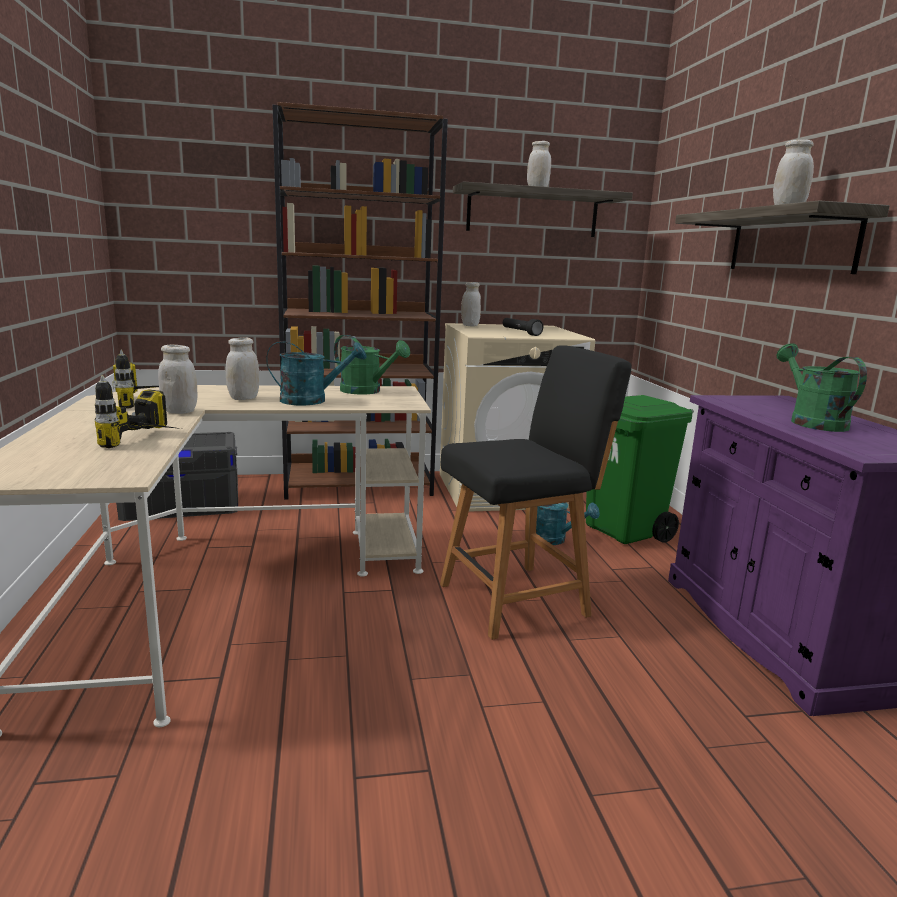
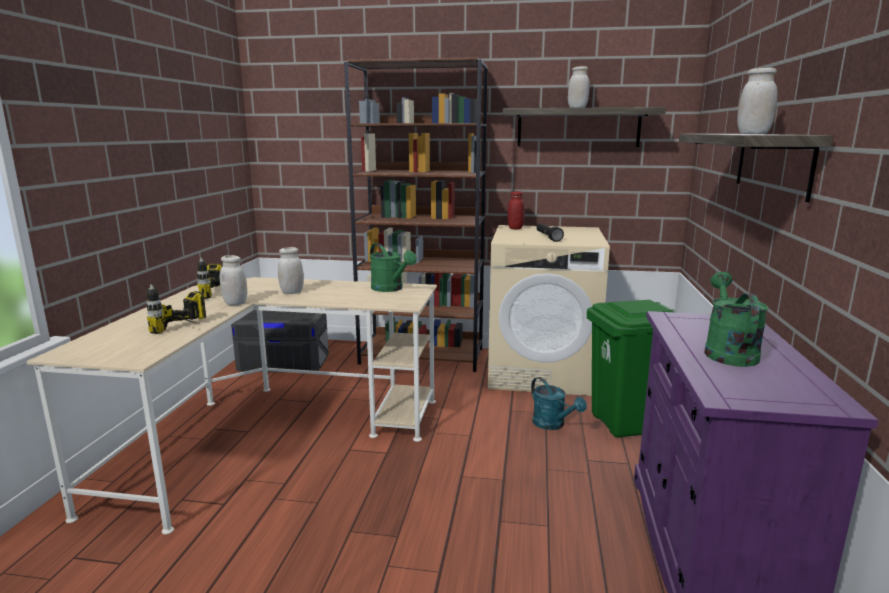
camera: 20 degrees right, 0 degrees up
(312, 400) = (338, 297): turquoise watering can -> none
(470, 325) = (515, 228): white jar -> red jar
(518, 598) = (482, 476): black chair -> none

